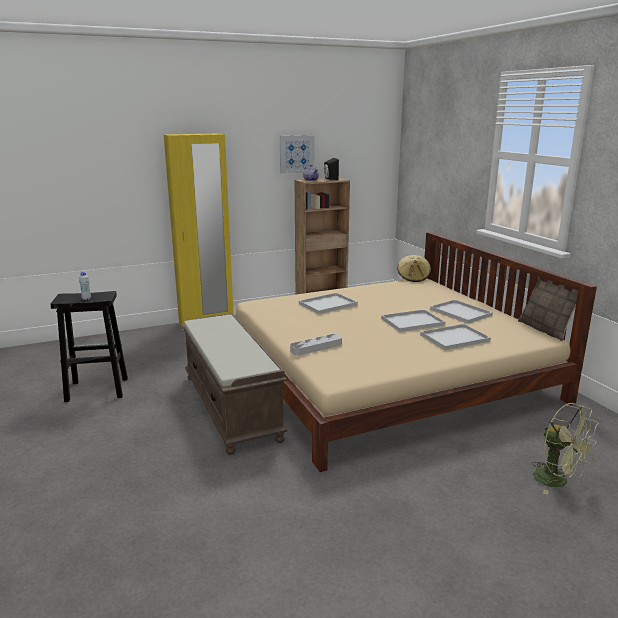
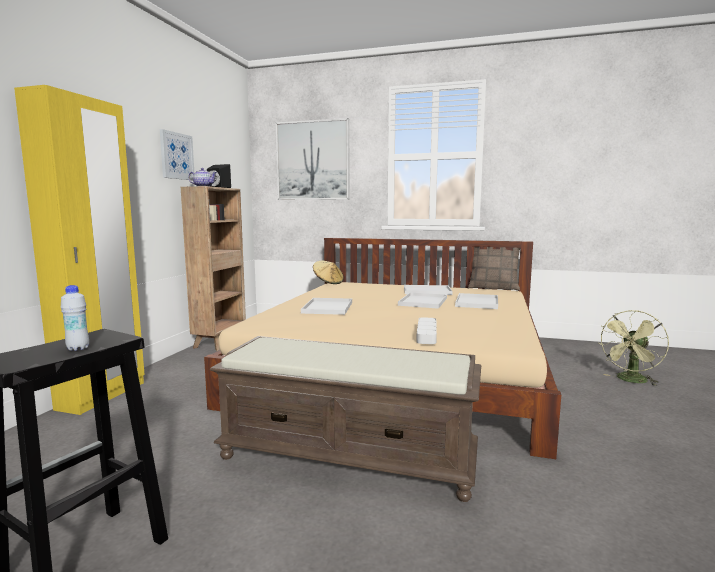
camera: 50 degrees left, 10 degrees down
(438, 149) = (313, 160): none -> picture
(558, 481) = (630, 381): green fan -> green fan turned 135 degrees clockwise

